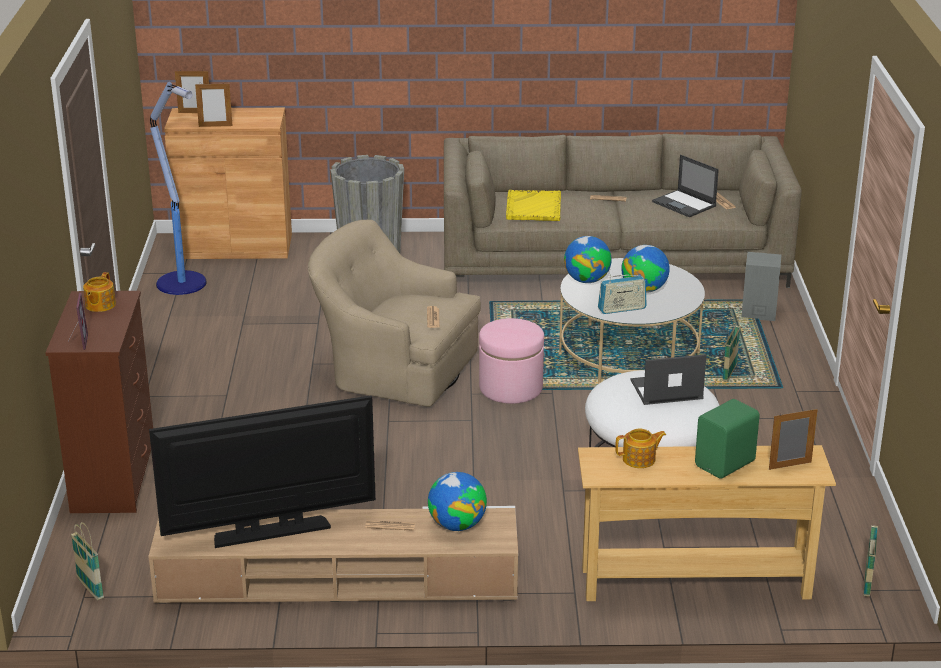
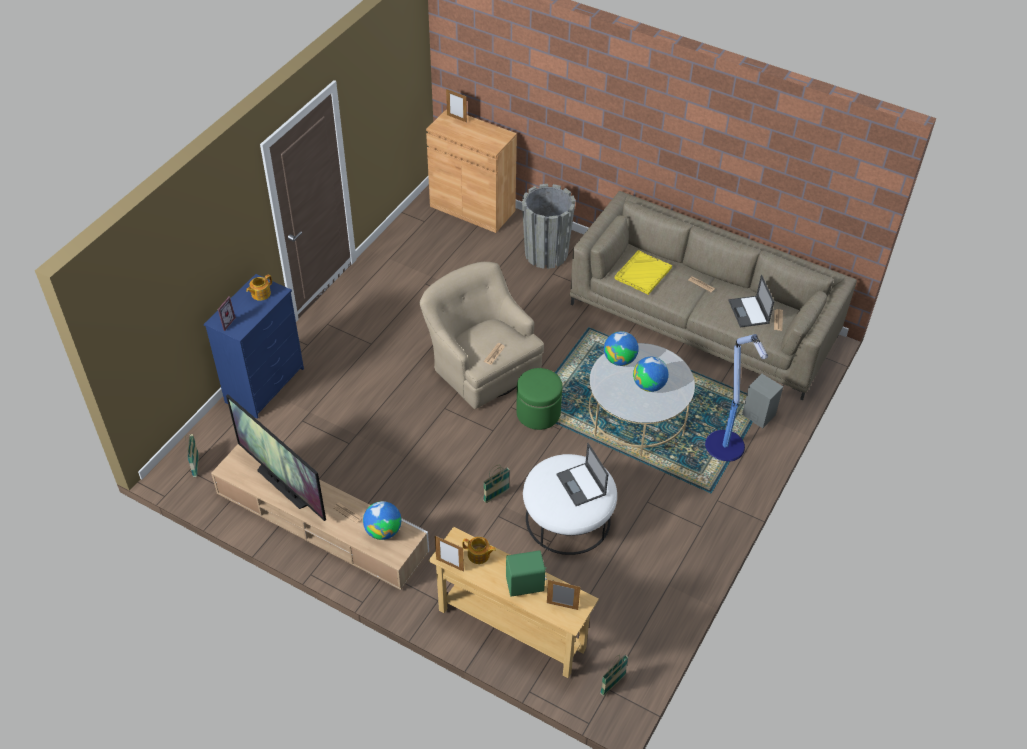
camera: 30 degrees right, 20 degrees up
(115, 477) = (265, 385): brown dresser -> blue dresser
(183, 284) = (417, 232): floor lamp -> floor lamp (725, 447)
(215, 126) = (458, 138): picture frame -> picture frame (450, 565)
(271, 531) = (283, 485): television -> television turned 150 degrees counterclockwise
(511, 388) = (538, 413): pink ottoman -> green ottoman
(622, 309) = (618, 397): radio -> none
(665, 390) = (581, 485): laptop -> laptop turned 135 degrees counterclockwise
(729, 373) = (687, 463): basket -> basket (496, 495)

